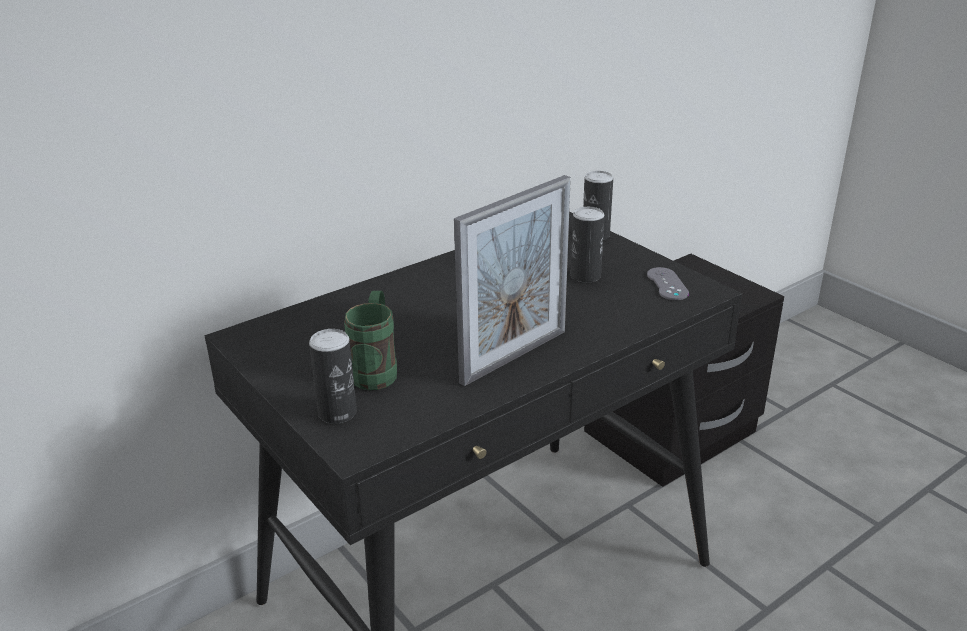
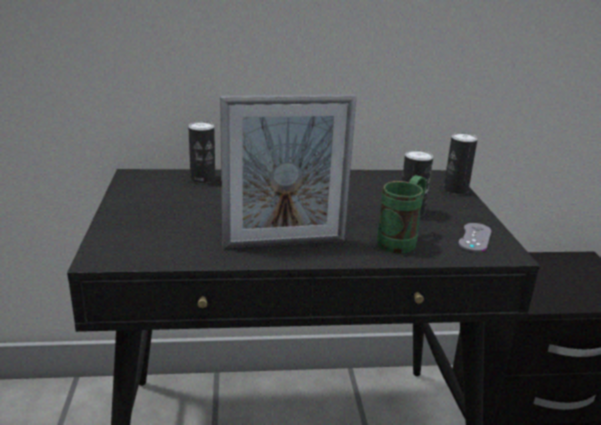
camera: 30 degrees right, 5 degrees down
(337, 413) = (122, 234): can -> can (203, 179)
(377, 370) = (182, 219): green mug -> green mug (402, 240)

